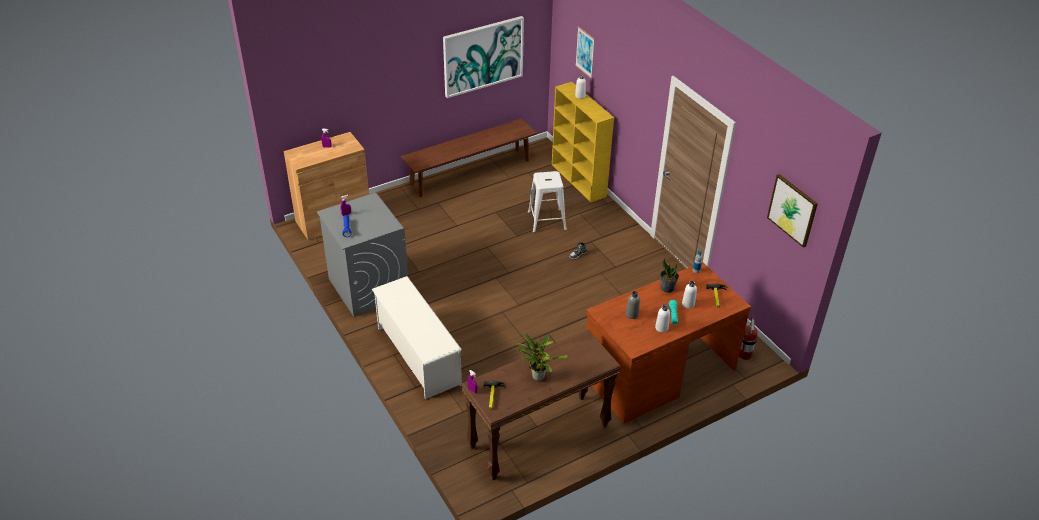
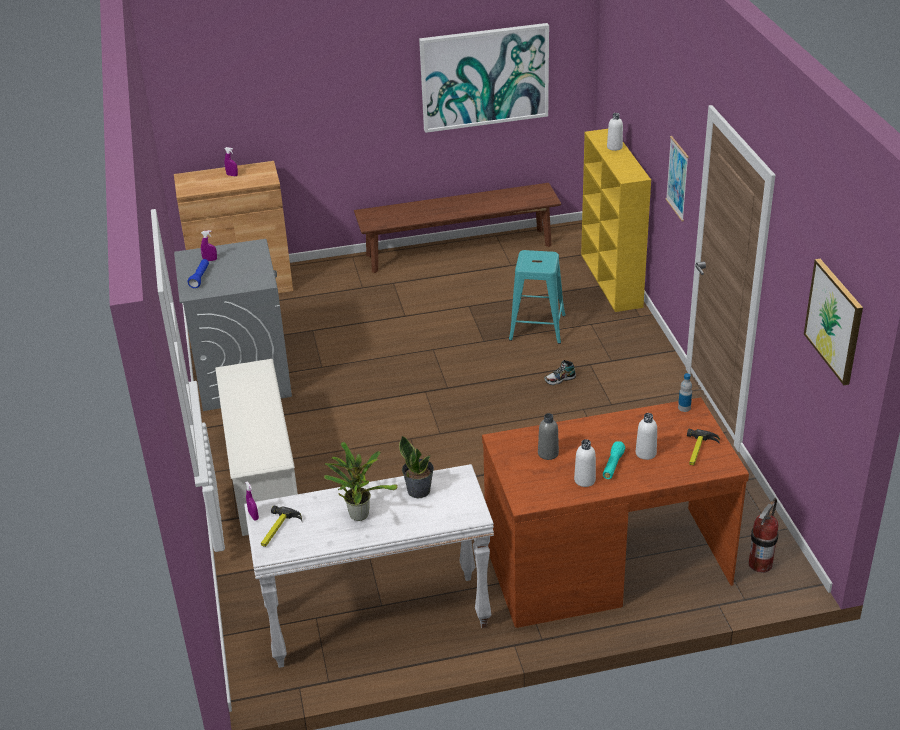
camera: 20 degrees right, 5 degrees down
(539, 438) = (377, 622): brown console table -> white console table
(546, 220) = (537, 327): white stool -> turquoise stool
(585, 52) = (627, 80): picture -> picture (677, 178)
(667, 288) = (624, 425): potted plant -> potted plant (419, 490)

